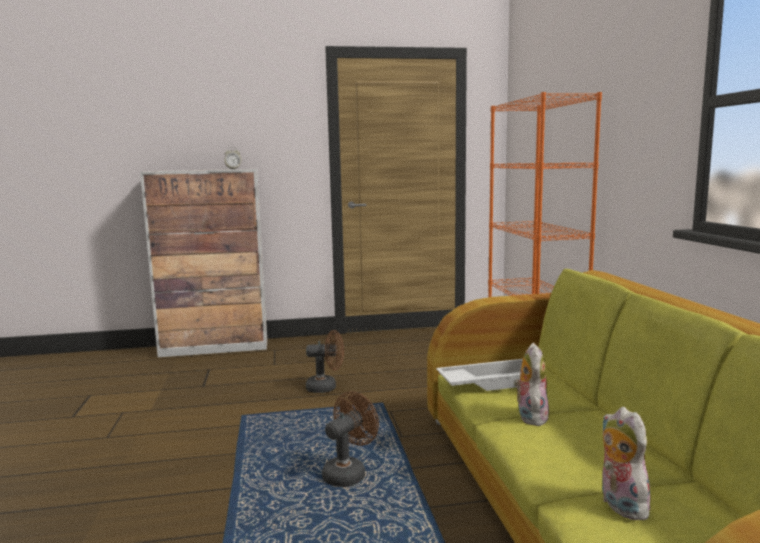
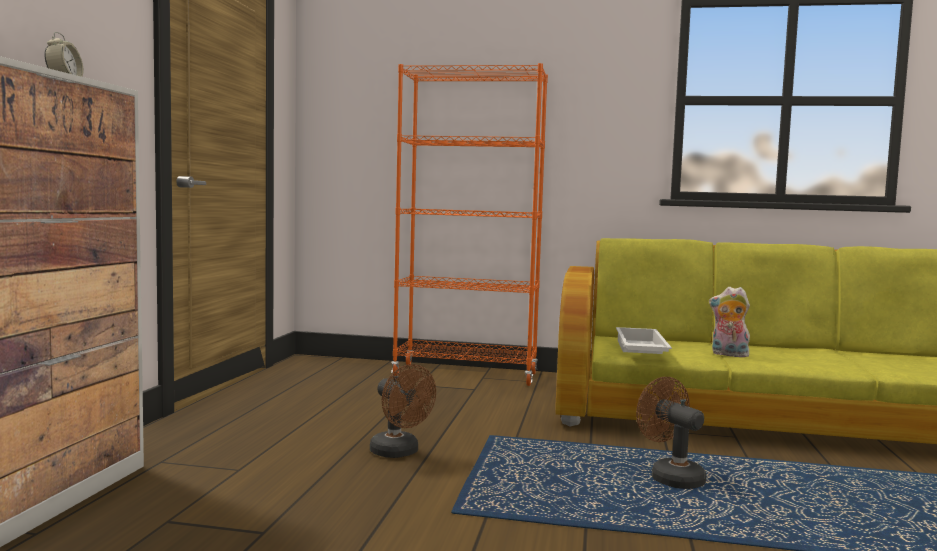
camera: 70 degrees left, 5 degrees down
(326, 387) = (399, 453): brown fan -> brown fan turned 120 degrees clockwise
(619, 505) = (879, 364): plush toy -> none

